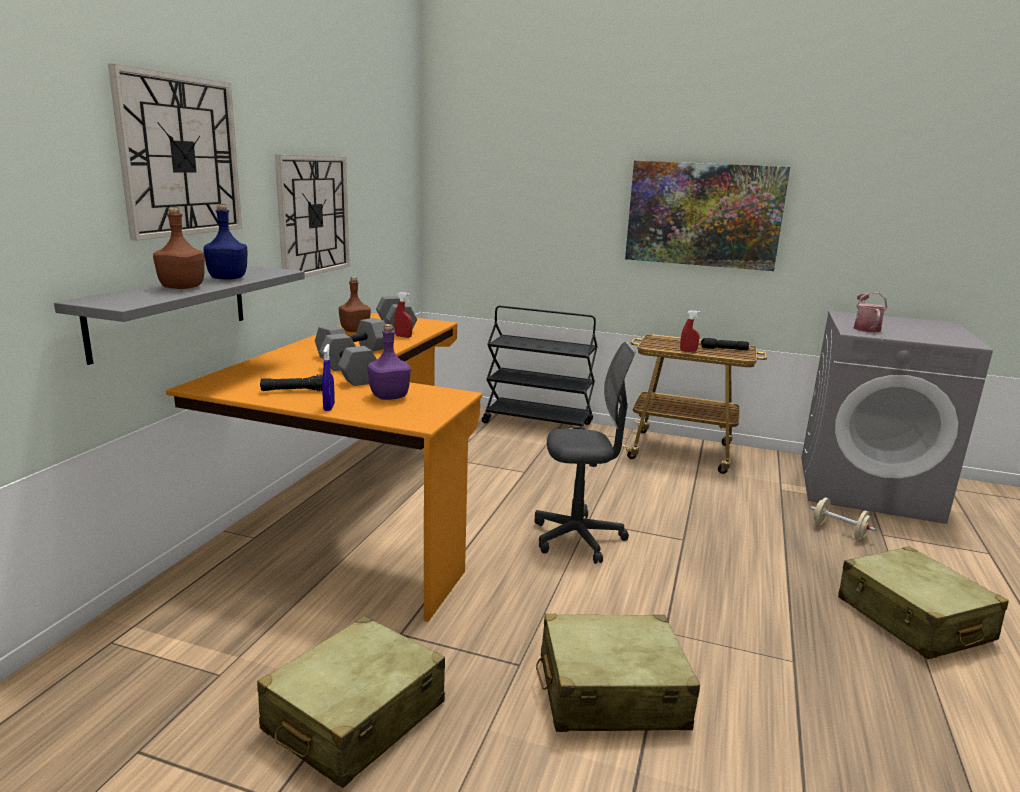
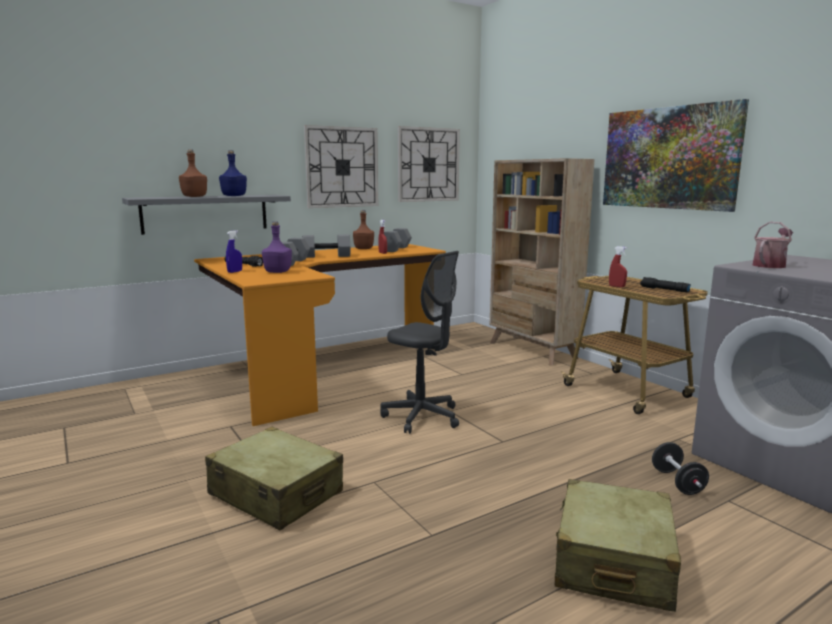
camera: 40 degrees right, 5 degrees down
(181, 156) = (219, 124): wall clock -> wall clock (428, 164)
(354, 717) = (147, 449): beige suitcase -> none
(538, 423) = (532, 350): black cart -> beige bookcase
(839, 531) = (677, 482): beige dumbbell -> black dumbbell

